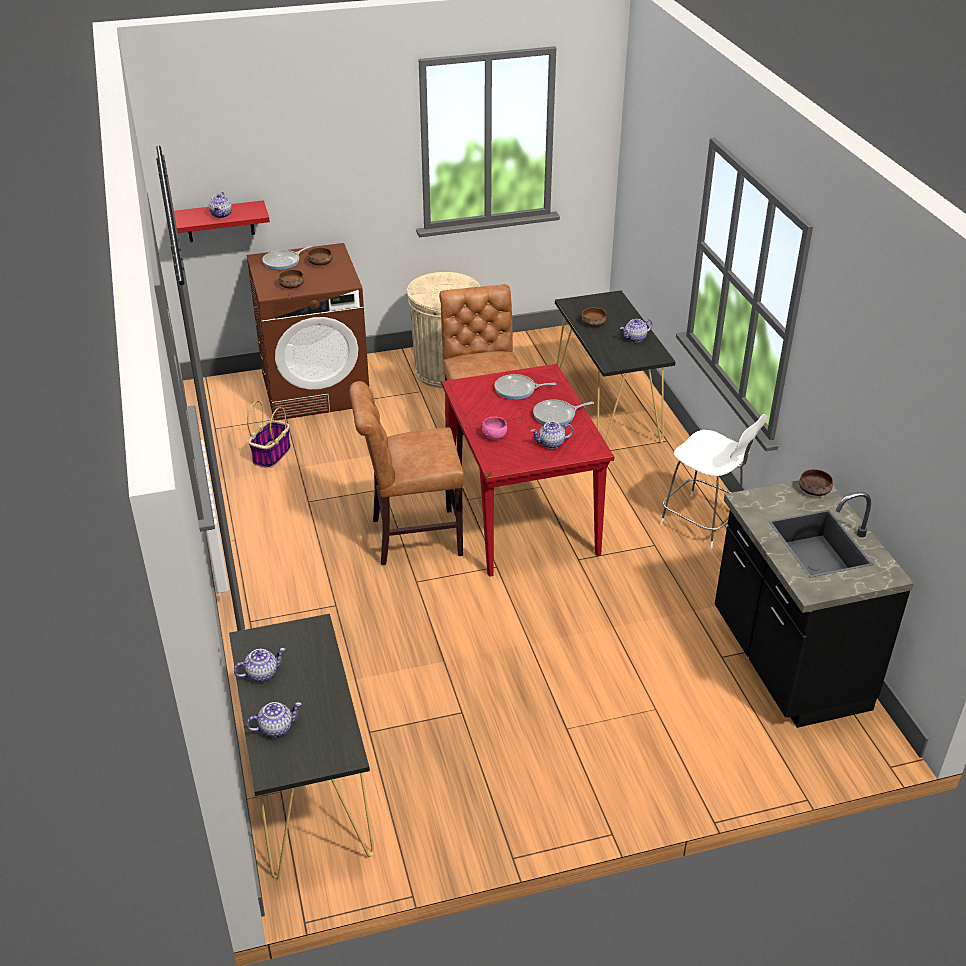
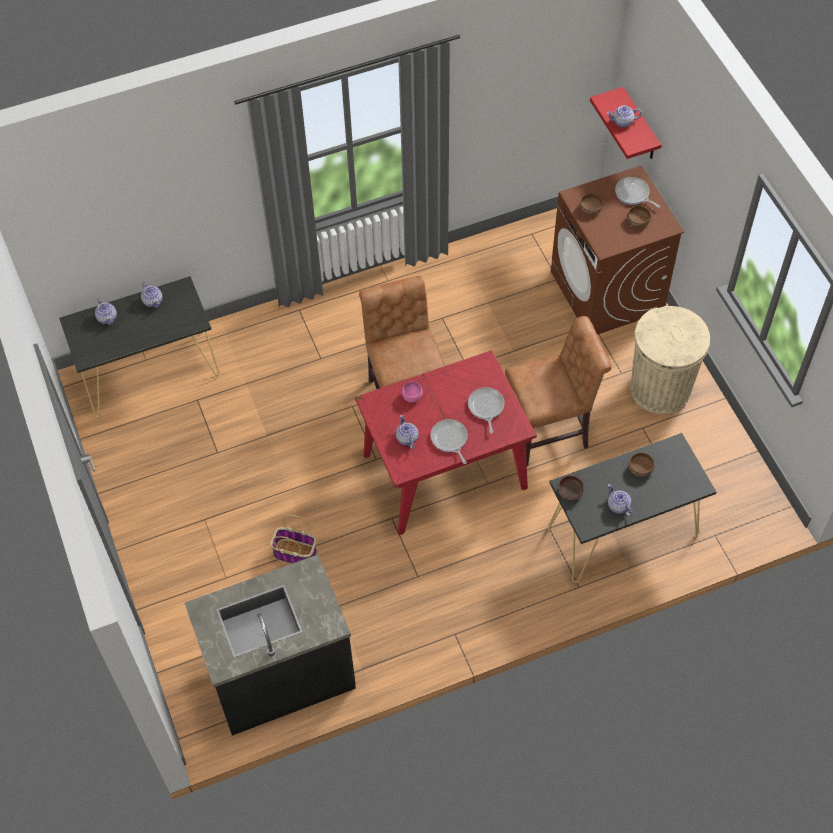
camera: 85 degrees right, 20 degrees up
(272, 454) = (501, 280): basket -> basket (296, 553)
(703, 522) = (454, 617): white chair -> none
(813, 489) = (328, 622): brown bowl -> brown bowl (570, 491)

